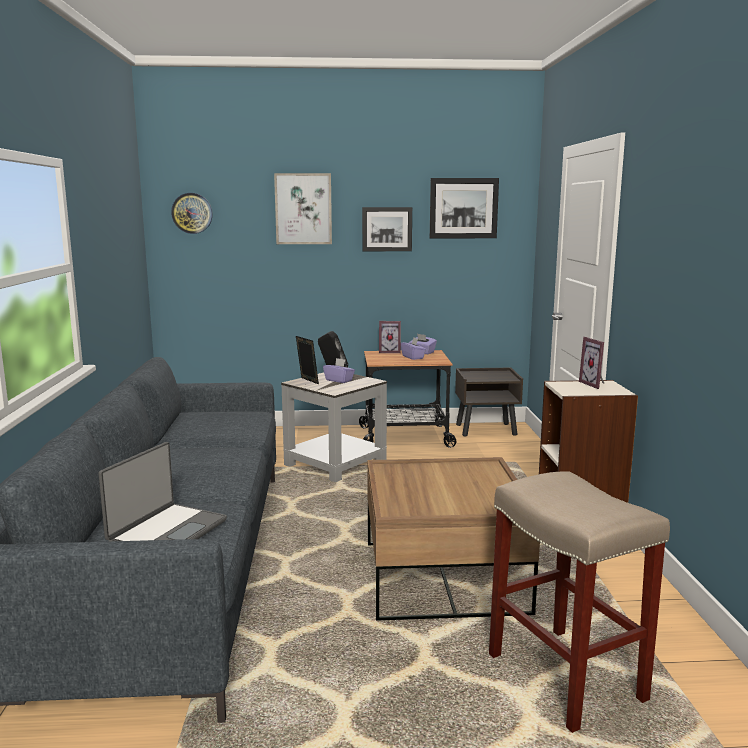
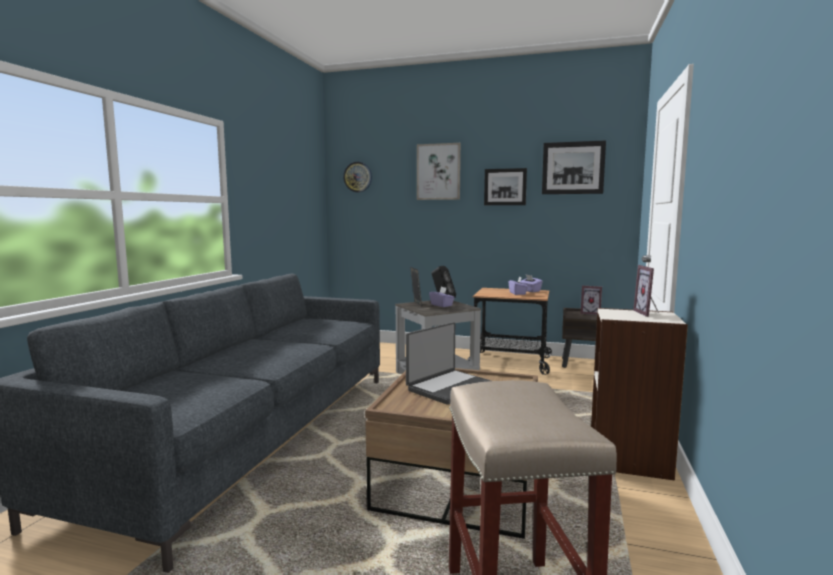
camera: 20 degrees right, 5 degrees down
(166, 532) = (179, 393): laptop -> laptop (449, 387)
(389, 351) = (502, 289): picture frame -> picture frame (590, 313)

